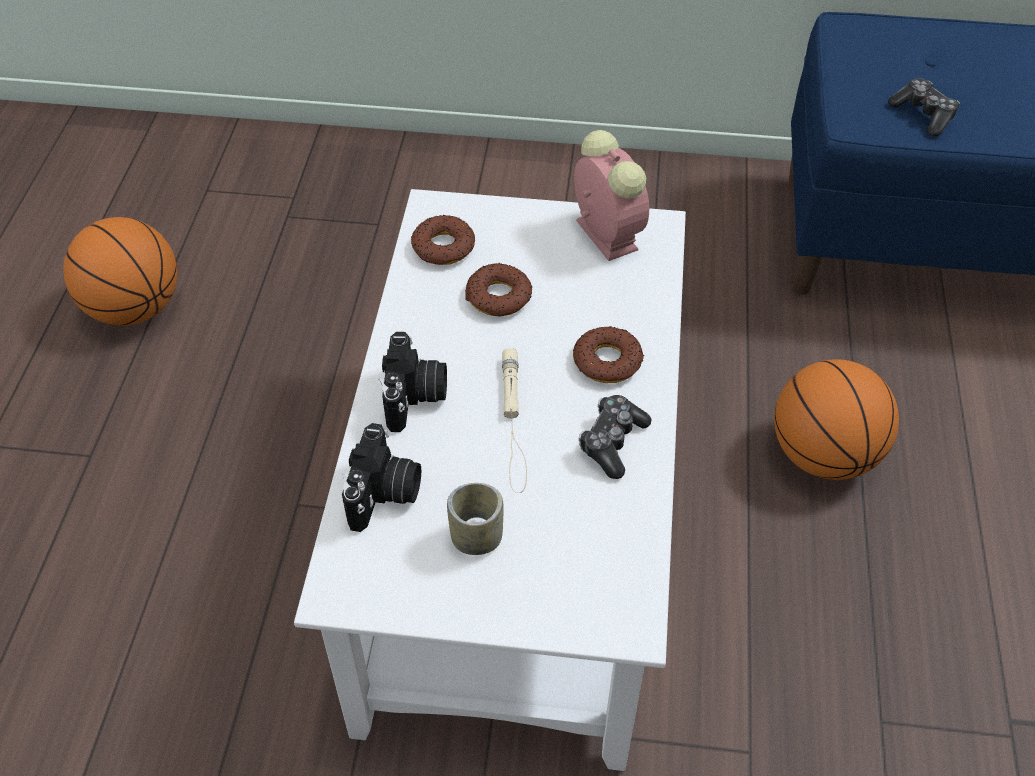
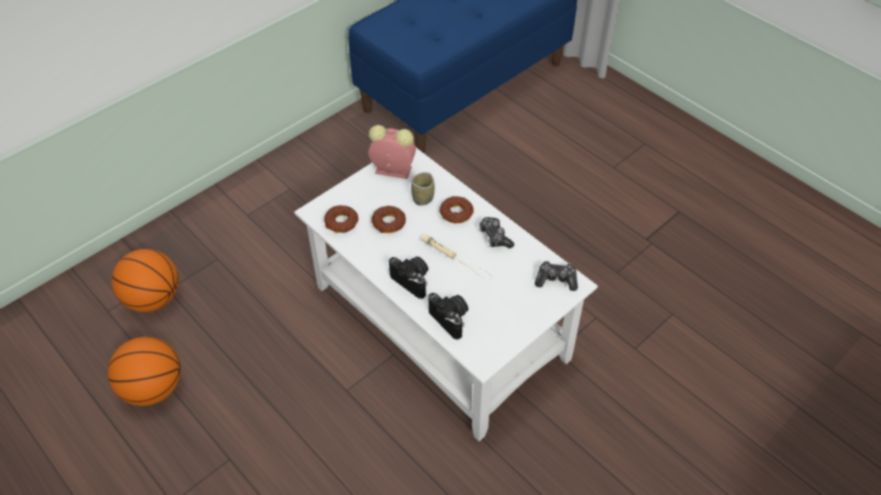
camera: 50 degrees left, 0 degrees up
(476, 538) = (498, 303): cup -> cup (423, 198)
(823, 454) = (501, 204): basketball -> basketball (154, 299)
(923, 115) = (438, 44): game controller -> game controller (556, 280)

